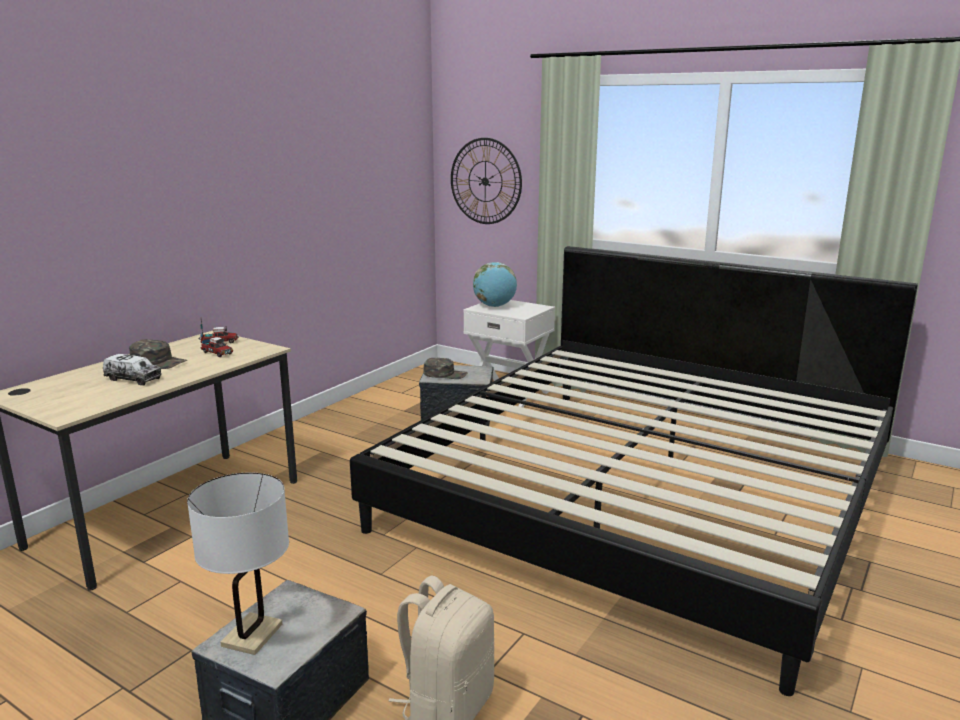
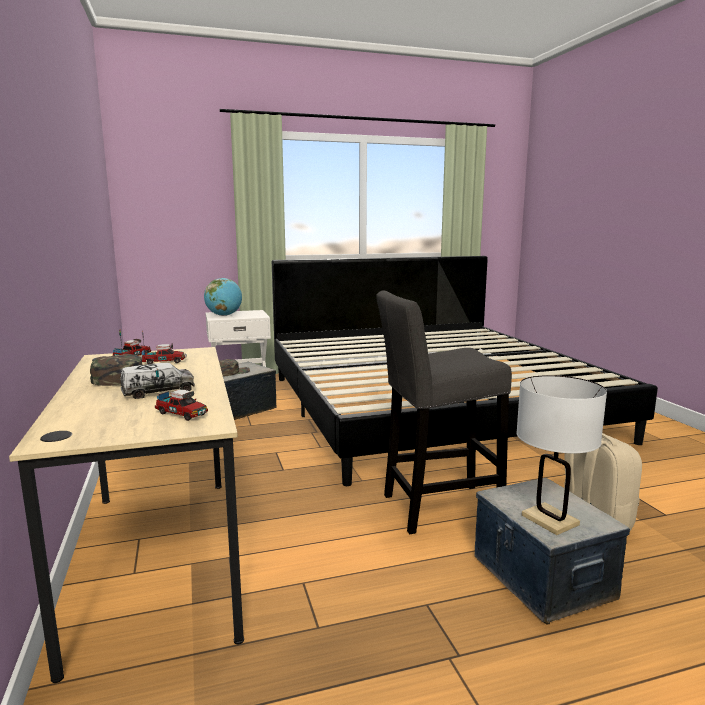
camera: 50 degrees left, 5 degrees down
(83, 402) = (182, 414): none -> toy truck
(370, 594) = (435, 508): none -> grey stool
(485, 181) = (172, 216): wall clock -> none

